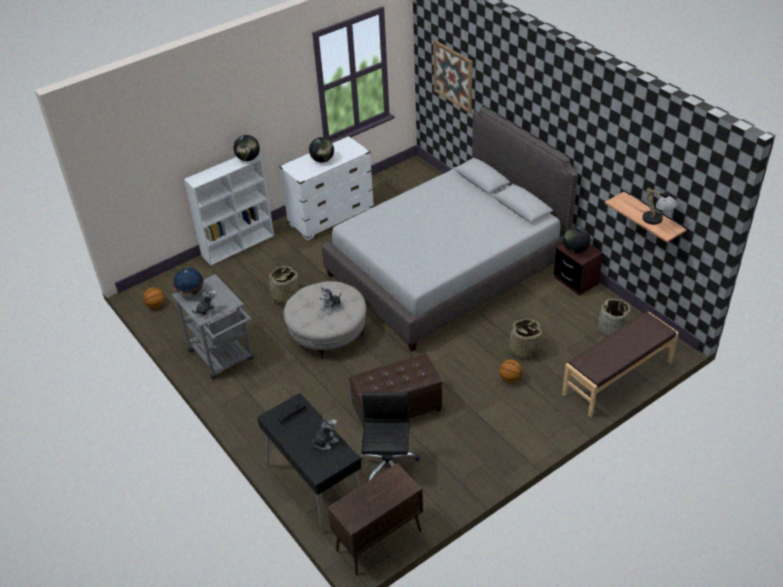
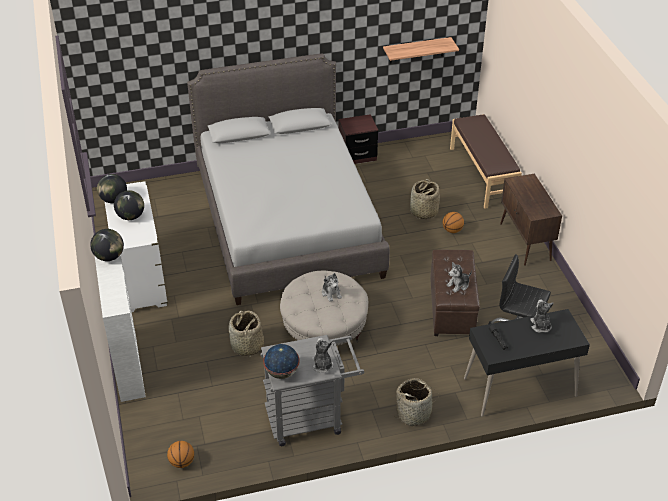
camera: 70 degrees left, 0 degrees up
(378, 541) = (598, 362): brown cabinet -> brown cabinet (525, 242)
(382, 383) = (458, 285): none -> plush toy
(453, 76) = (139, 67): picture -> none
(575, 250) = (357, 126): globe -> globe (114, 200)
(613, 331) = (429, 158): basket -> basket (414, 413)
(656, 221) = (432, 45): table lamp -> none

